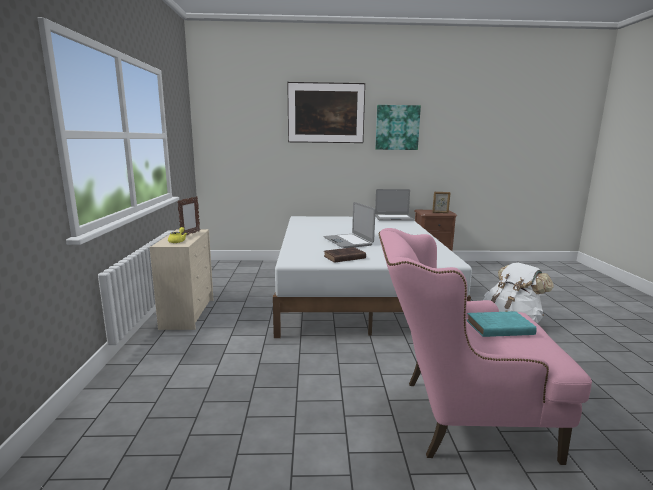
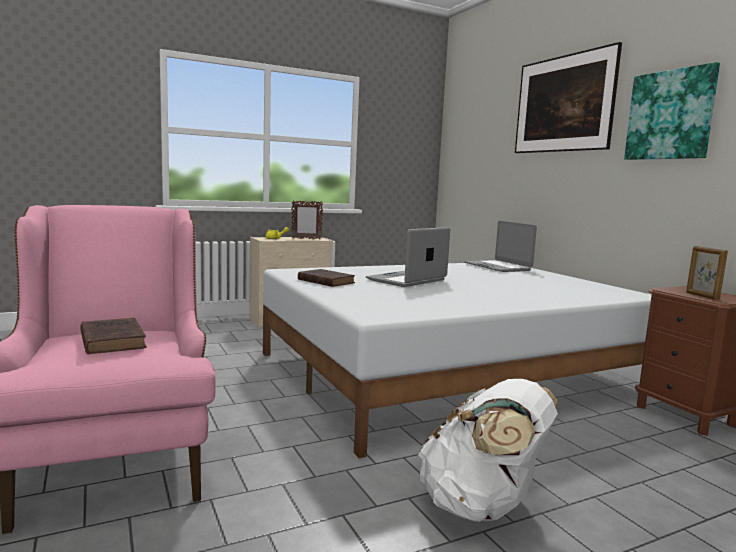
camera: 65 degrees right, 5 degrees down
(393, 218) = (621, 291): laptop -> laptop (497, 267)
(498, 328) = (112, 340): turquoise book -> brown book

